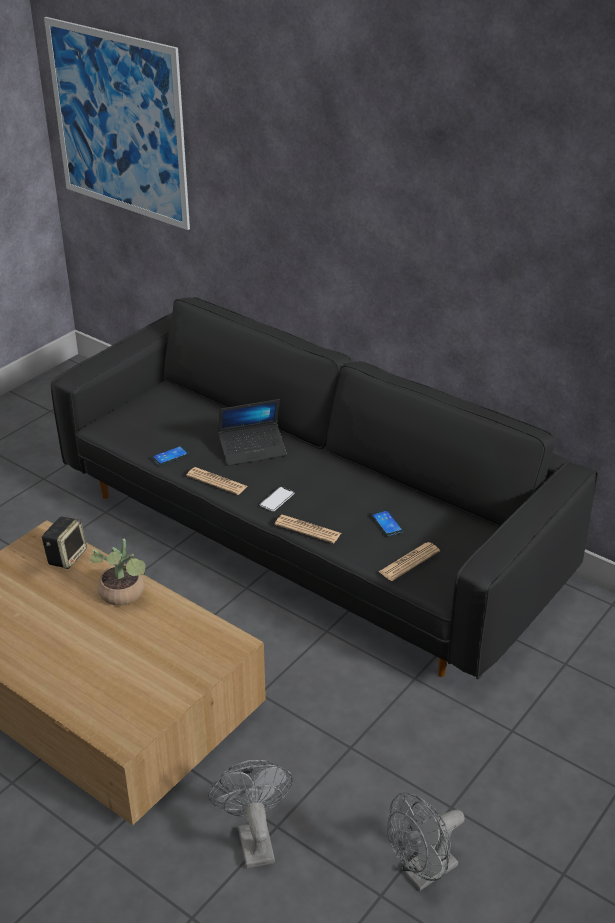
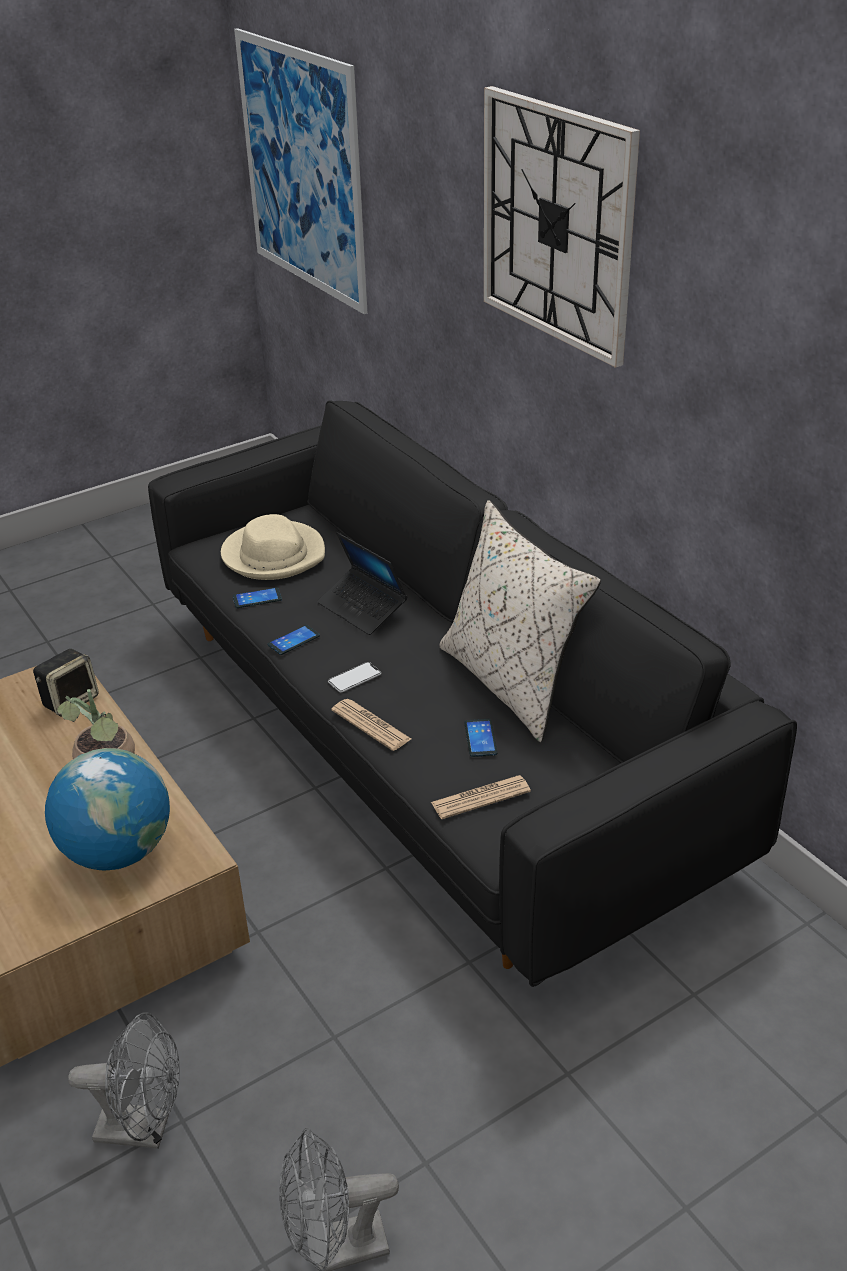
camera: 20 degrees right, 0 degrees up
(162, 422) = (274, 555): none -> beige hat
(172, 652) = (118, 851): none -> globe
(217, 481) = (294, 640): newspaper -> phone
(252, 450) = (362, 608): laptop -> laptop turned 45 degrees clockwise
(253, 838) = (144, 1129): grey fan -> grey fan turned 90 degrees clockwise
(380, 158) = (557, 224): none -> wall clock
(386, 482) = (512, 683): none -> beige pillow

